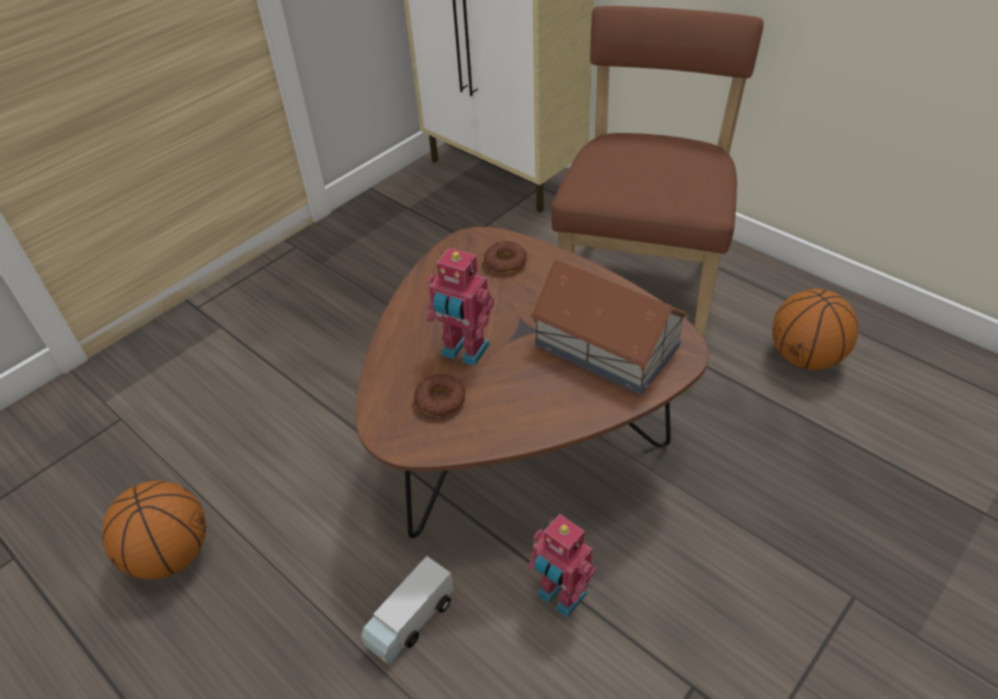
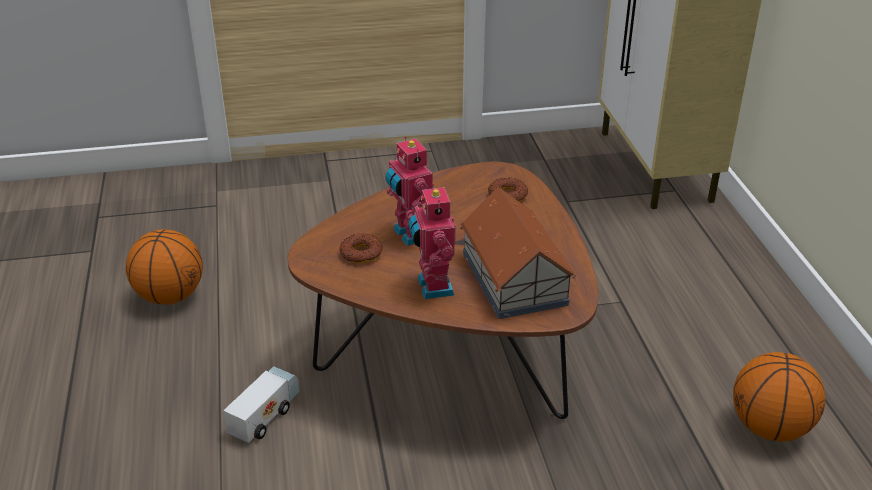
camera: 35 degrees right, 10 degrees down
(410, 621) = (265, 415): toy truck -> toy truck turned 135 degrees clockwise
(560, 596) = (374, 462): toy robot -> toy robot (432, 287)
(641, 285) = (679, 301): brown chair -> none

